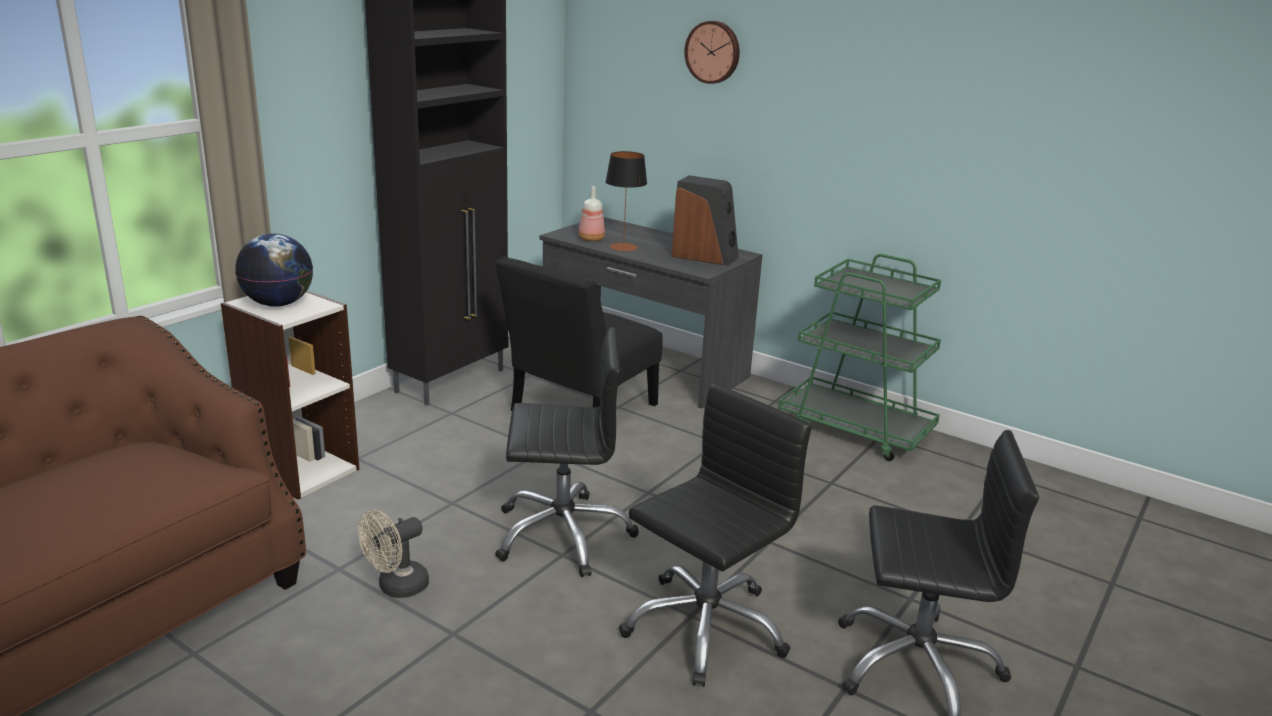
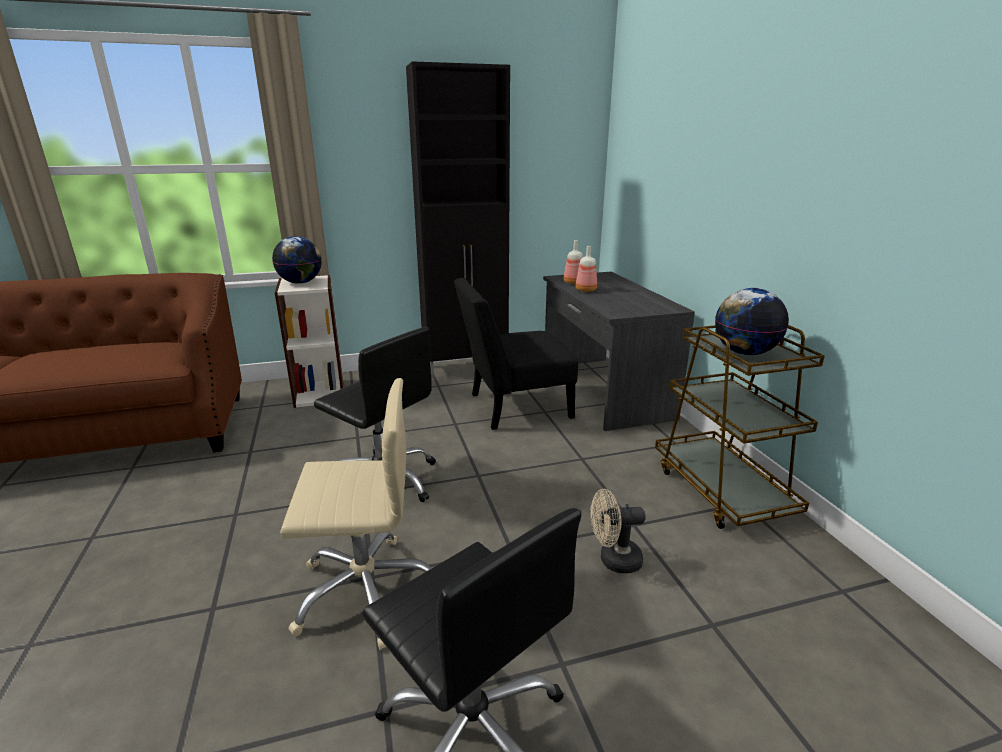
camera: 40 degrees right, 0 degrees up
(396, 588) = (255, 474): beige fan -> beige fan (613, 560)
(623, 247) = (586, 290): table lamp -> bottle
(704, 256) = (638, 305): speaker -> none
(704, 627) = (366, 591): black office chair -> beige office chair
(713, 52) = (683, 127): wall clock -> none
(856, 430) = (722, 490): green cart -> brown cart
(880, 290) = (744, 352): none -> globe

